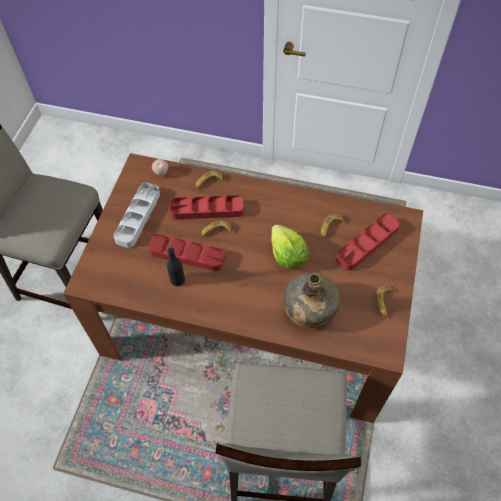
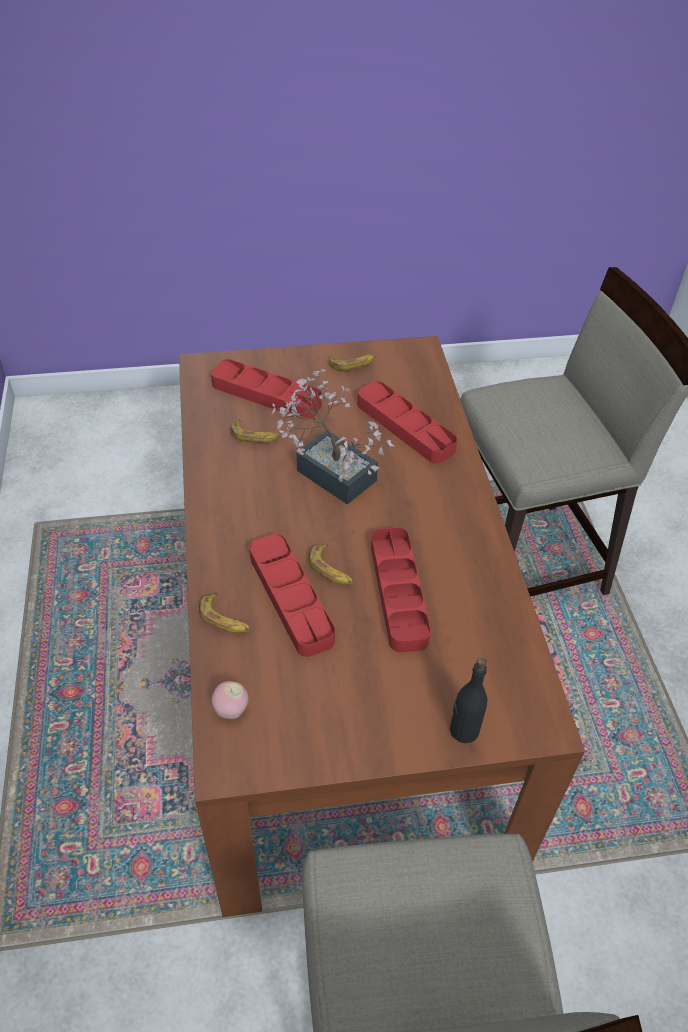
camera: 115 degrees left, 10 degrees down
(138, 217) = (358, 702): grey tray -> none
(178, 280) = (451, 587): black bottle -> black bottle (463, 730)
(287, 255) = (330, 470): lettuce -> potted plant
(309, 309) = (405, 426): green bottle -> red tray

